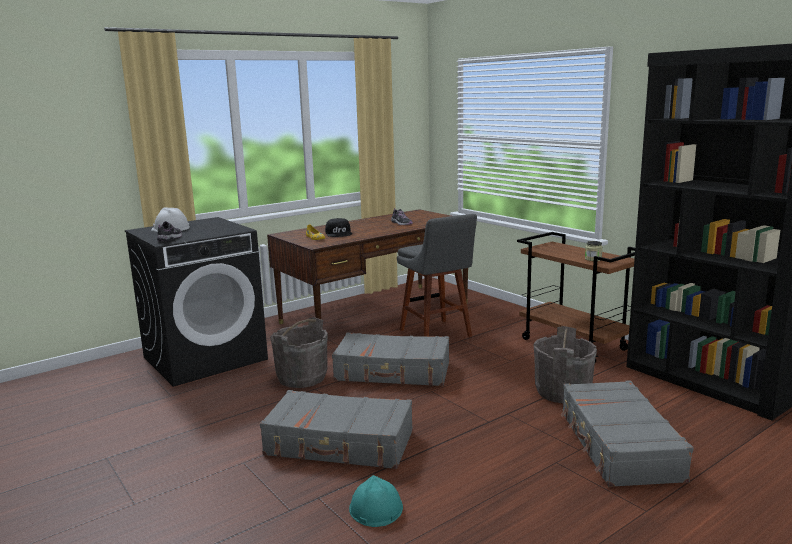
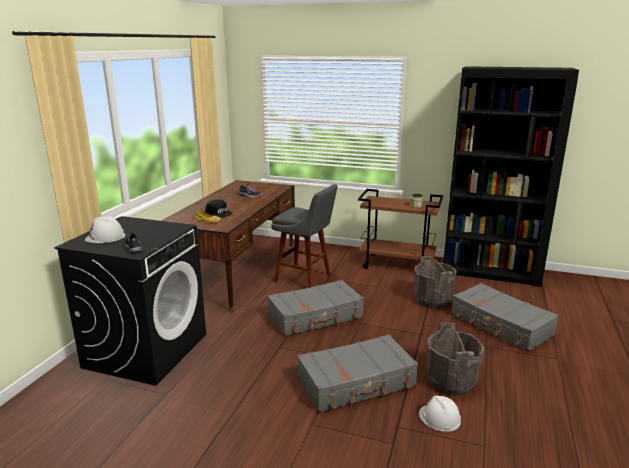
camera: 35 degrees left, 5 degrees up
(302, 378) = (256, 341): grey bucket -> grey bucket (451, 381)
(375, 508) = (439, 417): turquoise hard hat -> white hard hat

